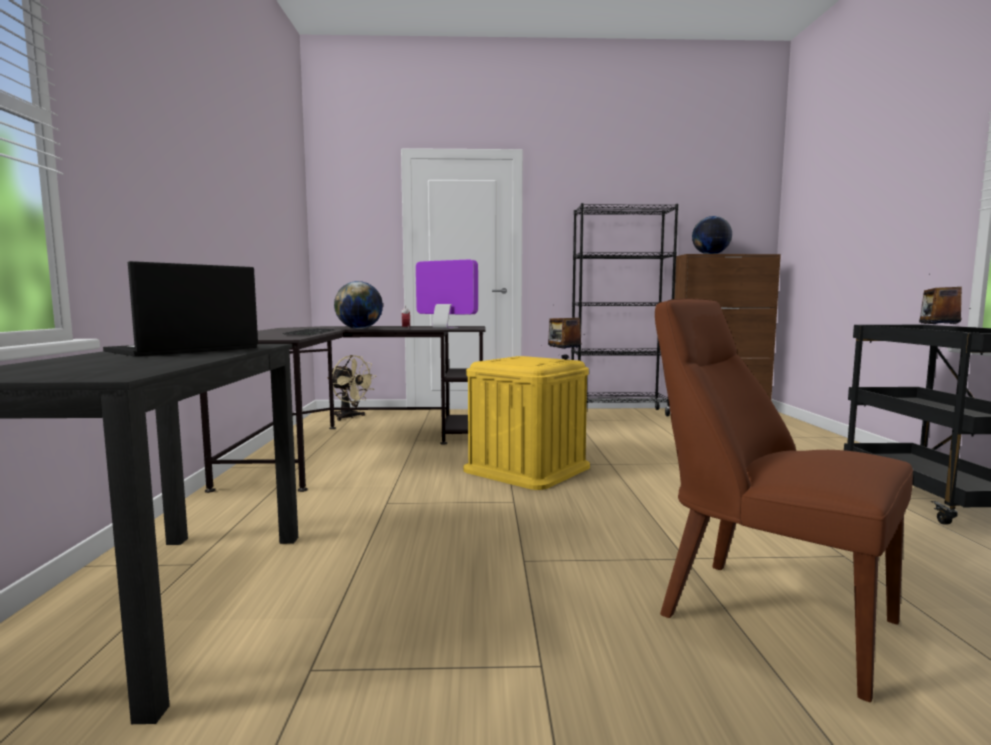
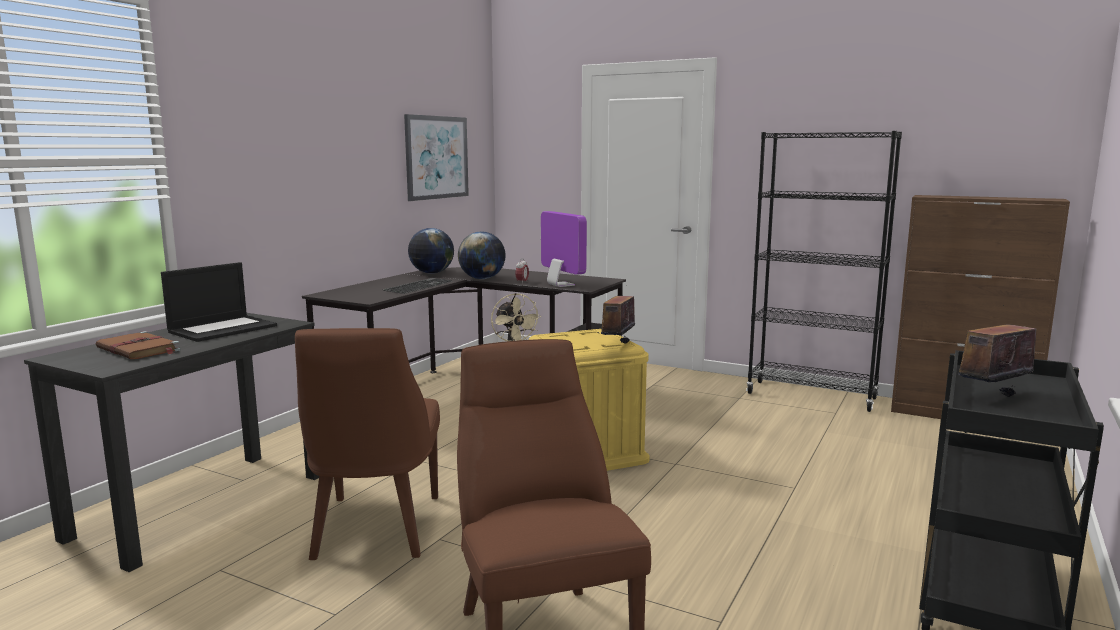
camera: 30 degrees right, 5 degrees up
(103, 364) = (139, 349): none -> brown book
(183, 350) = (223, 329): laptop -> laptop turned 150 degrees clockwise
(277, 217) = (436, 157): none -> picture
(444, 570) = (375, 530): none -> brown chair
(710, 254) = (959, 197): globe -> globe (431, 273)

